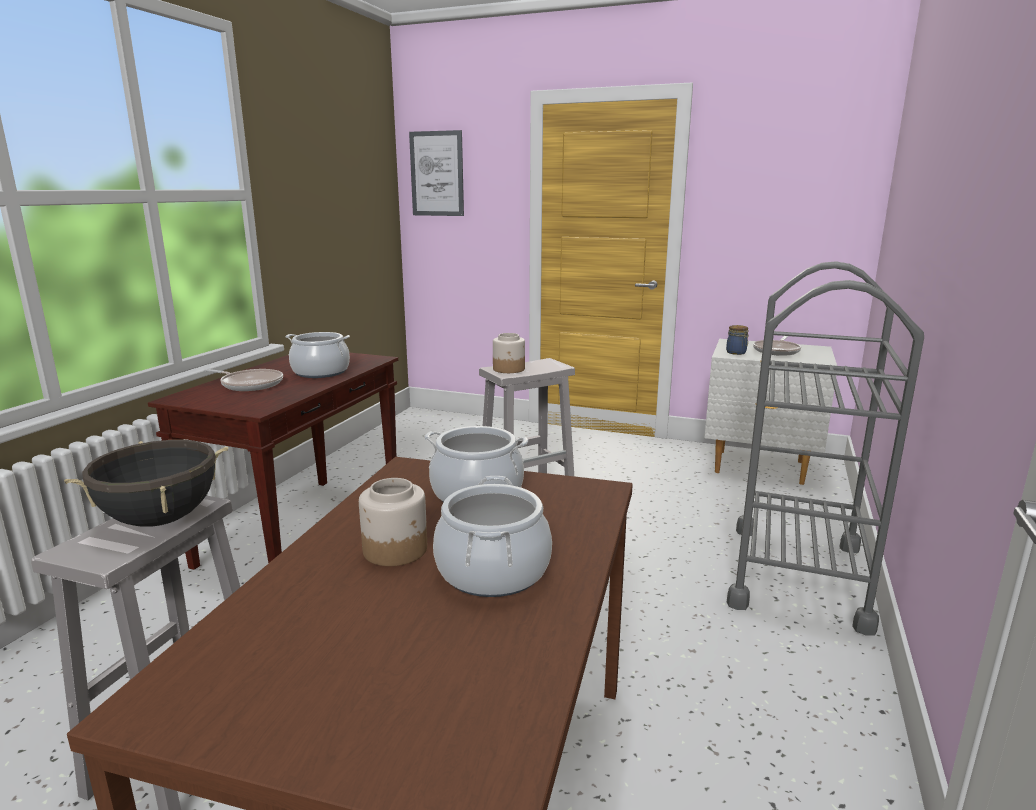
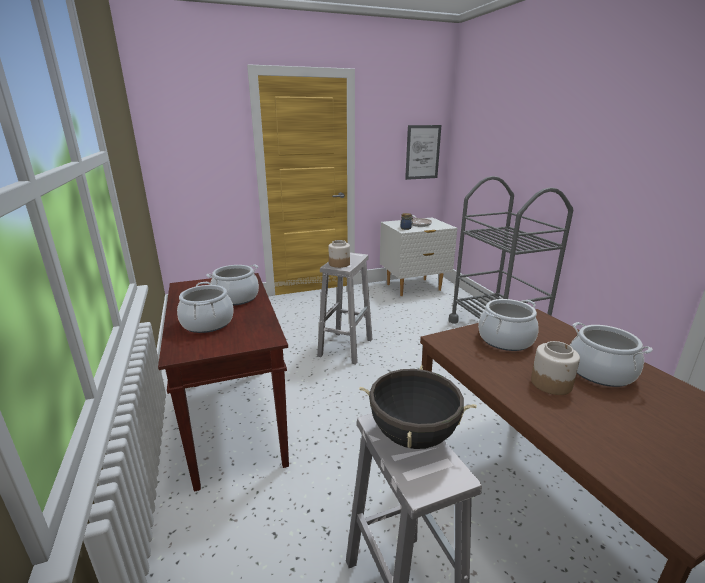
camera: 40 degrees left, 5 degrees up
(249, 384) = (207, 323): frying pan -> cooking pot
(437, 174) = (173, 125): picture -> picture (422, 152)

